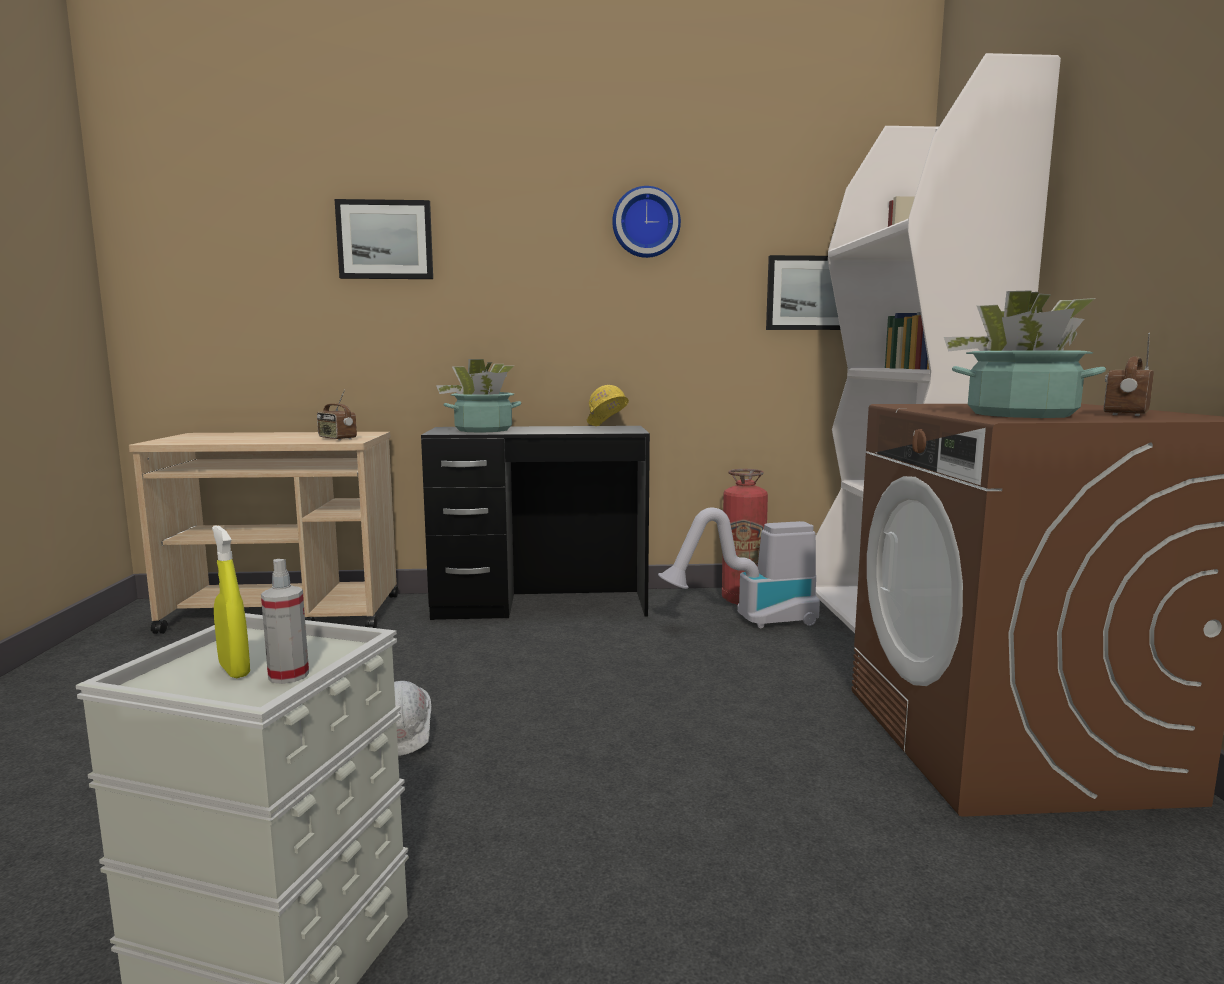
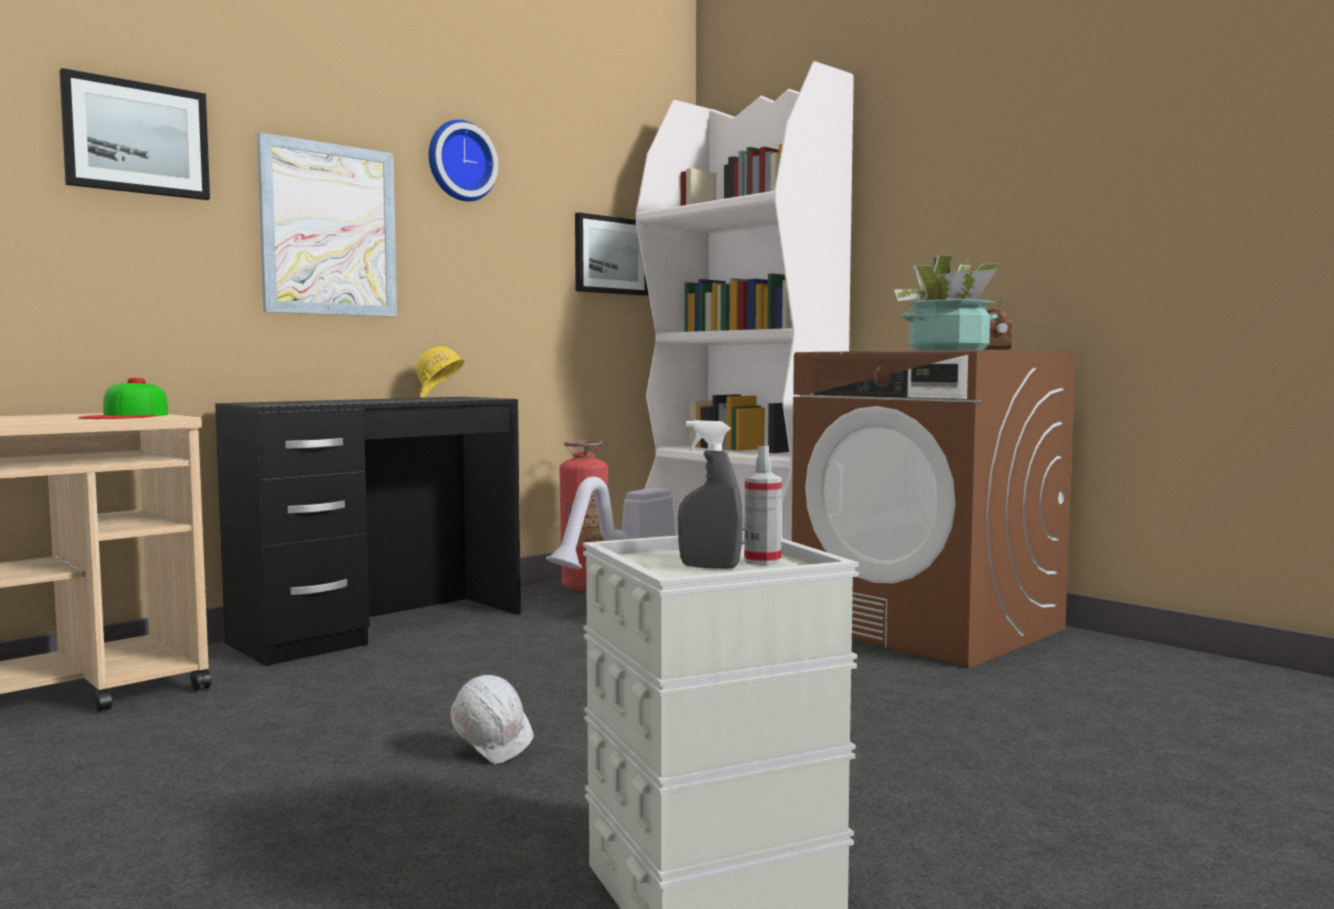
camera: 40 degrees left, 5 degrees down
(234, 670) = (709, 567): yellow spray bottle -> grey spray bottle
(336, 438) = (126, 416): radio -> cap
(484, 430) = (311, 402): potted plant -> none
(526, 293) = (329, 230): none -> picture

